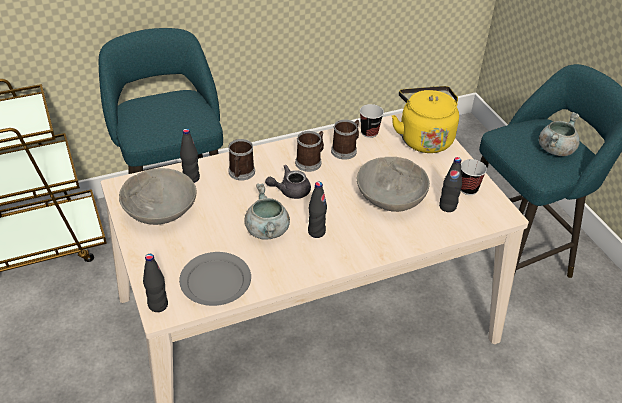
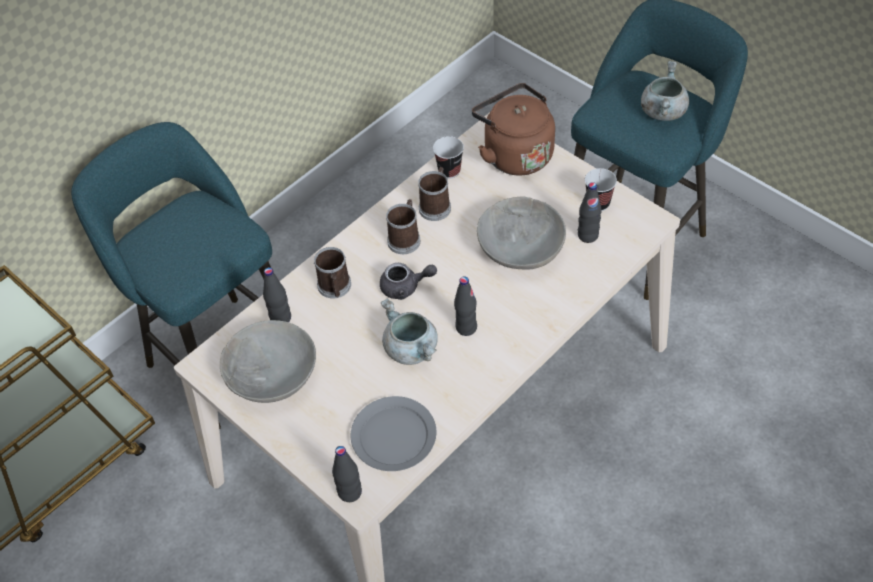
camera: 20 degrees left, 10 degrees up
(290, 191) = (405, 287): grey teapot -> grey teapot turned 135 degrees counterclockwise
(424, 138) = (514, 154): yellow kettle -> brown kettle

